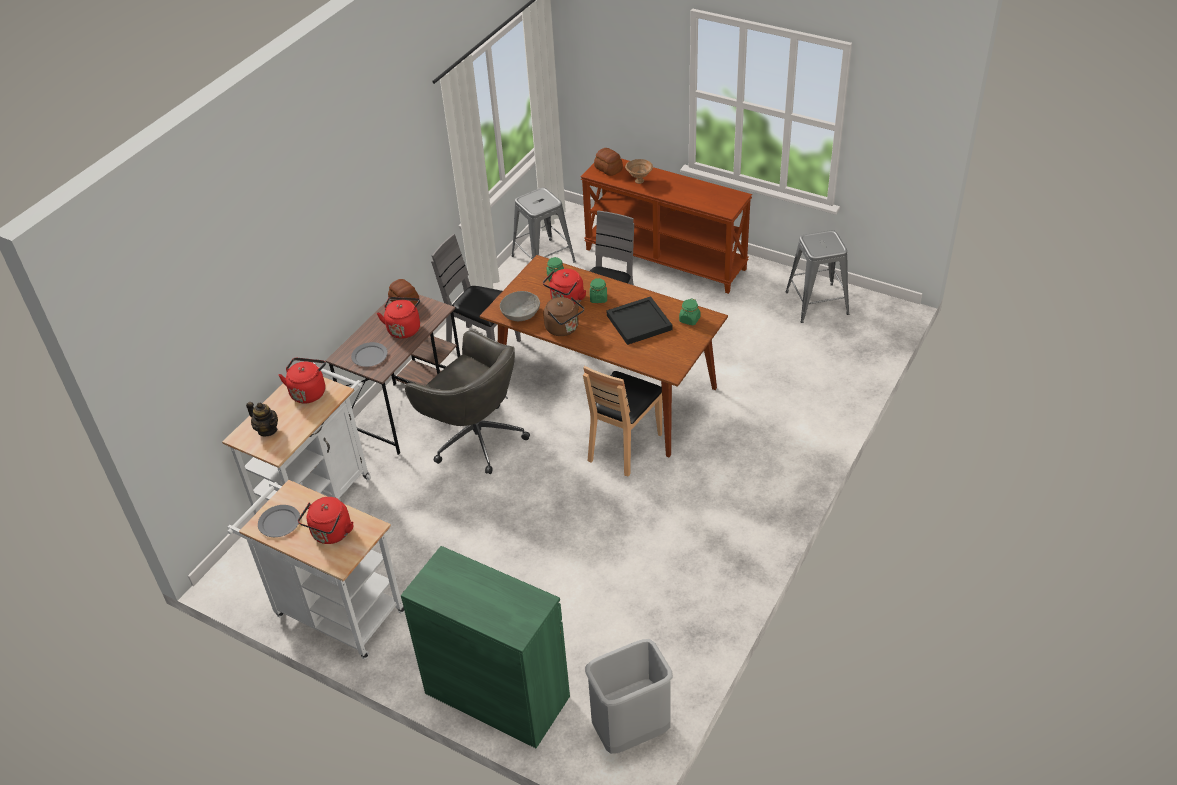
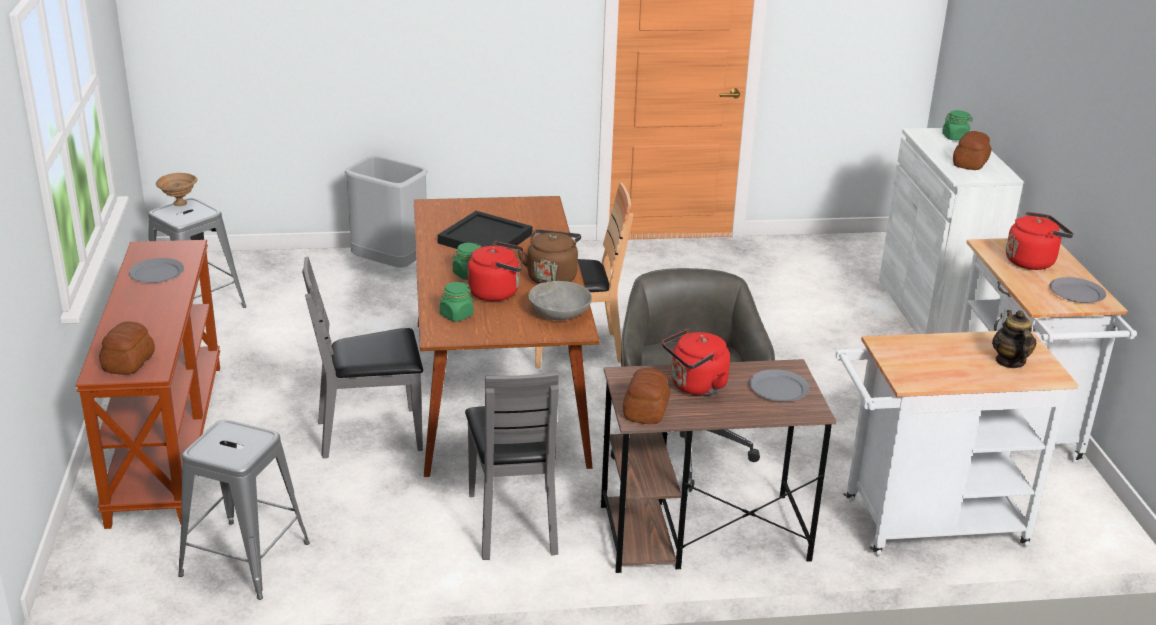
camera: 130 degrees left, 15 degrees down
(308, 391) = (917, 363): red kettle -> none
(458, 585) = (969, 163): none -> bread
(497, 695) = (932, 309): green cabinet -> white cabinet
(631, 731) = (862, 248): grey trash can -> grey trash can (389, 267)
(638, 180) = (149, 327): brown bowl -> brown bowl (179, 204)
(689, 319) = (446, 215): green jar -> green jar (955, 137)
(700, 194) = (156, 273): none -> grey plate

